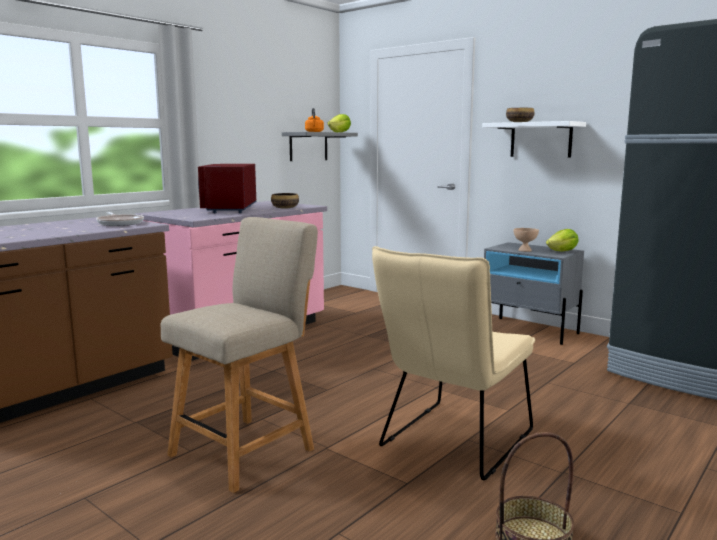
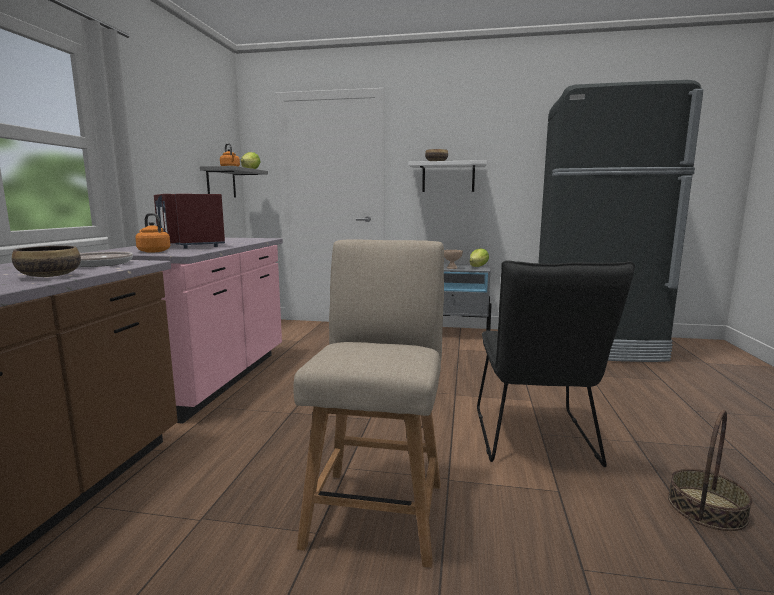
camera: 30 degrees left, 0 degrees up
(184, 214) = (153, 251): none -> orange kettle
(285, 208) = (249, 241): bowl -> bowl (50, 276)
(452, 443) = (535, 440): beige chair -> black chair

